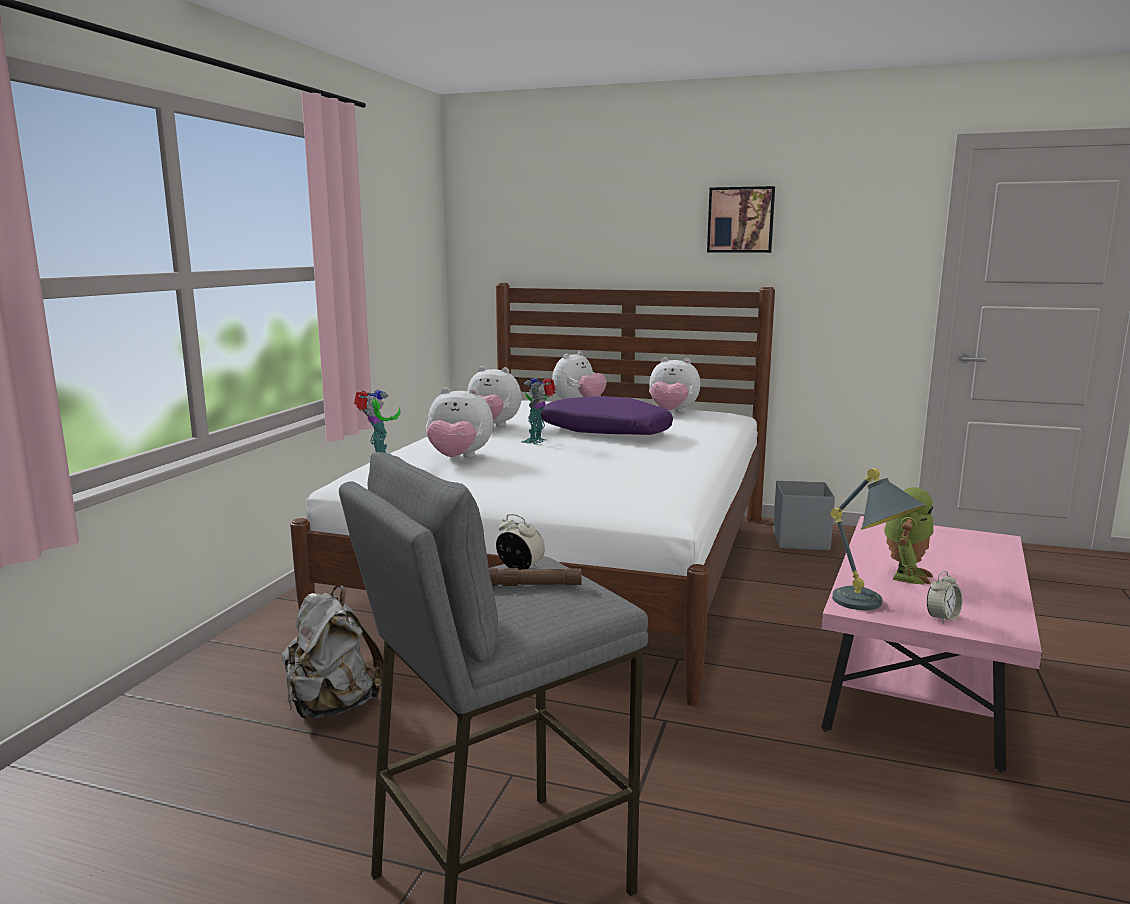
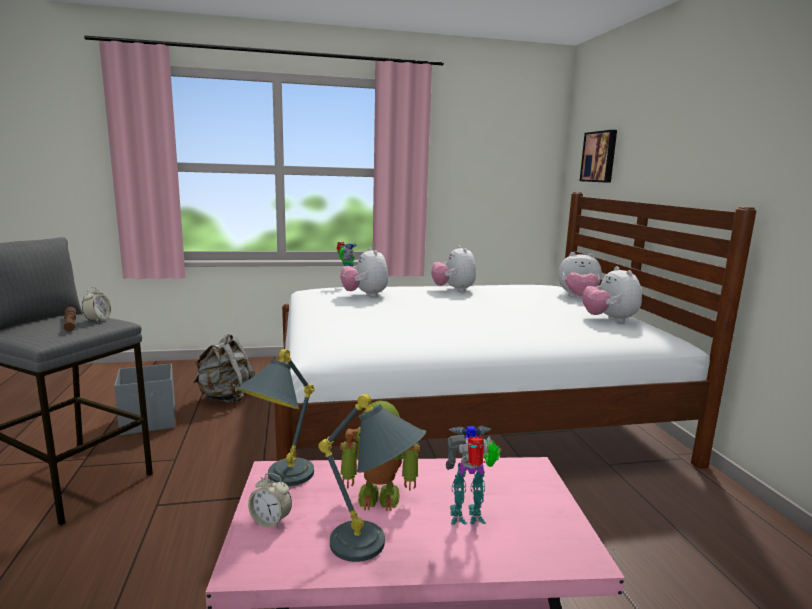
camera: 60 degrees right, 0 degrees up
(537, 441) = (433, 301): toy robot -> toy robot (468, 518)
(605, 432) = (492, 311): purple pillow -> none
(740, 220) = (743, 130): picture -> picture (600, 157)
(801, 540) = (692, 501): grey storage box -> grey storage box (150, 421)
(988, 590) = (375, 550): none -> grey table lamp

